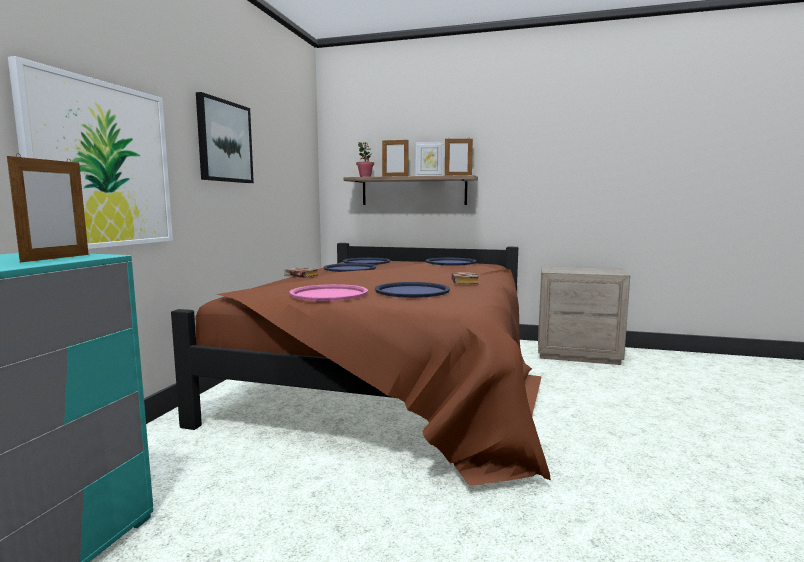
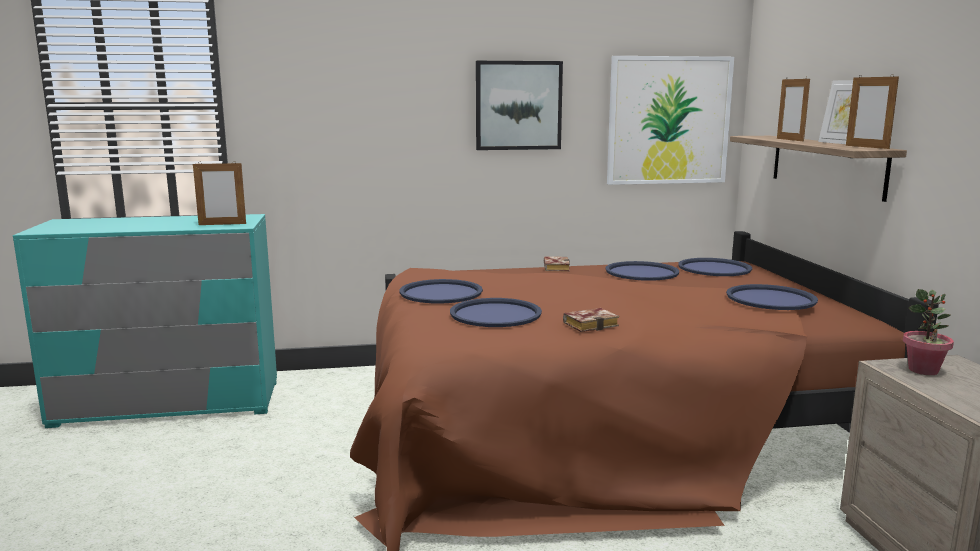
camera: 65 degrees right, 5 degrees up
(102, 165) = (356, 145): picture -> picture (668, 120)
(329, 294) = (440, 293): pink tray -> blue tray
(365, 177) = (760, 137): potted plant -> potted plant (923, 370)

